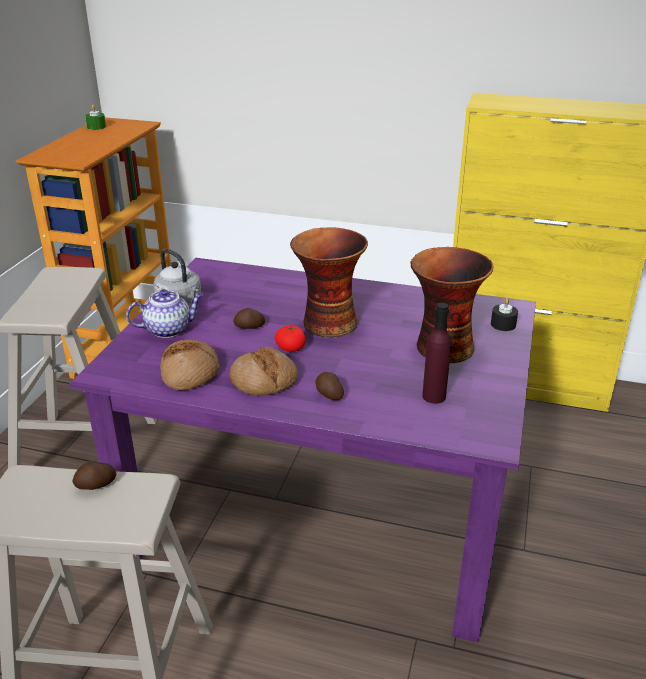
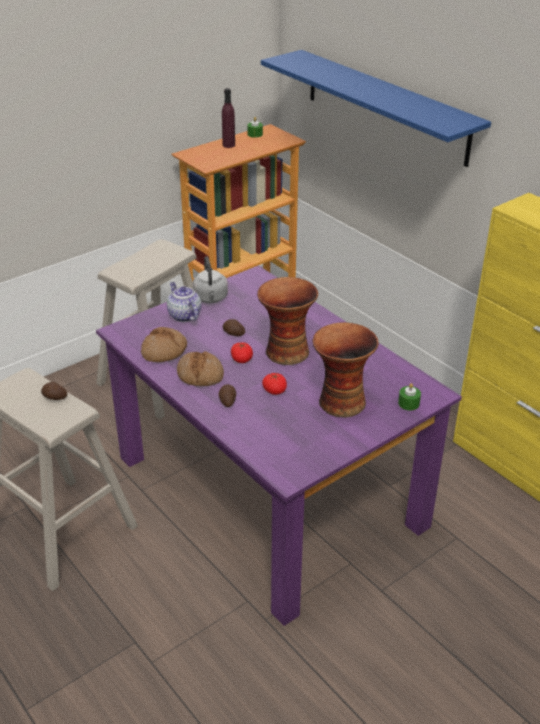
camera: 35 degrees right, 5 degrees up
(169, 329) = (184, 315): teapot -> teapot turned 135 degrees counterclockwise
(263, 52) = (385, 106): none -> blue shelf
(365, 363) = (274, 390): none -> tomato
(434, 396) = (290, 432): purple bottle -> purple bottle (228, 145)
(503, 324) = (408, 403): black candle -> green candle

